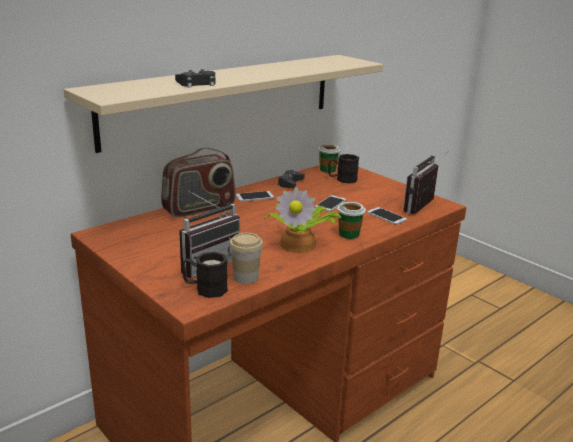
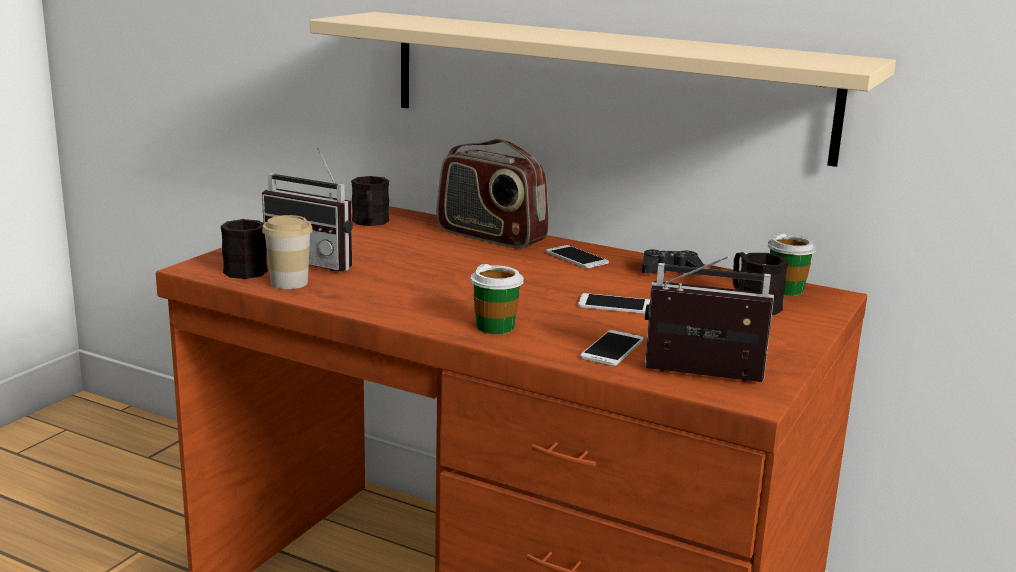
camera: 70 degrees right, 5 degrees down
(137, 236) = (370, 223): none -> black mug
(197, 84) = (474, 29): black game controller -> none
(299, 243) = (427, 299): potted plant -> none

